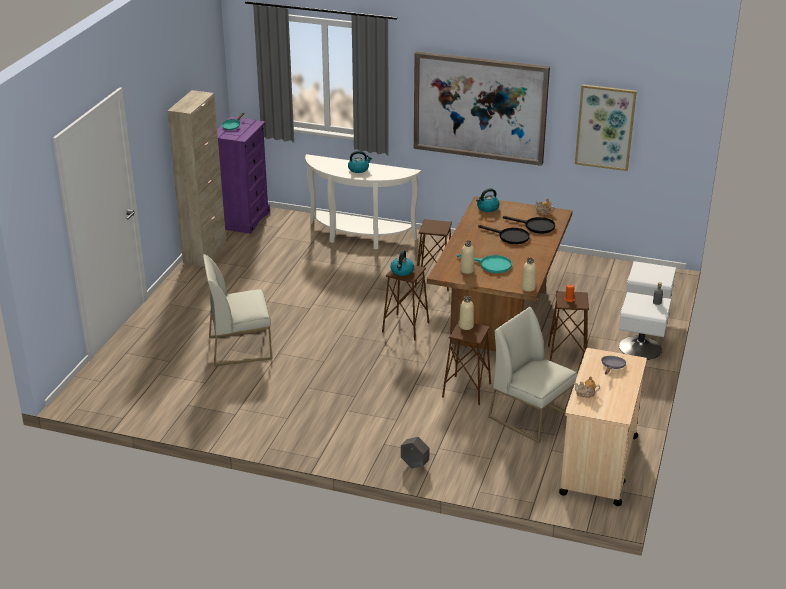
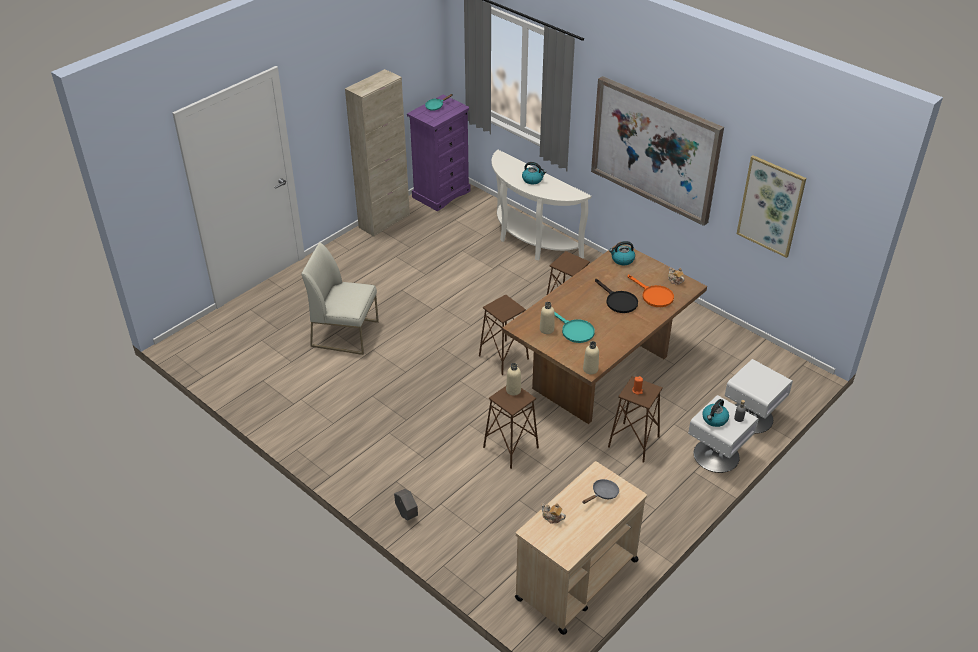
camera: 25 degrees right, 10 degrees up
(402, 271) = (500, 307): kettle -> kettle (714, 419)
(531, 416) = (551, 499): white chair -> none
(535, 226) = (654, 296): black frying pan -> orange frying pan

